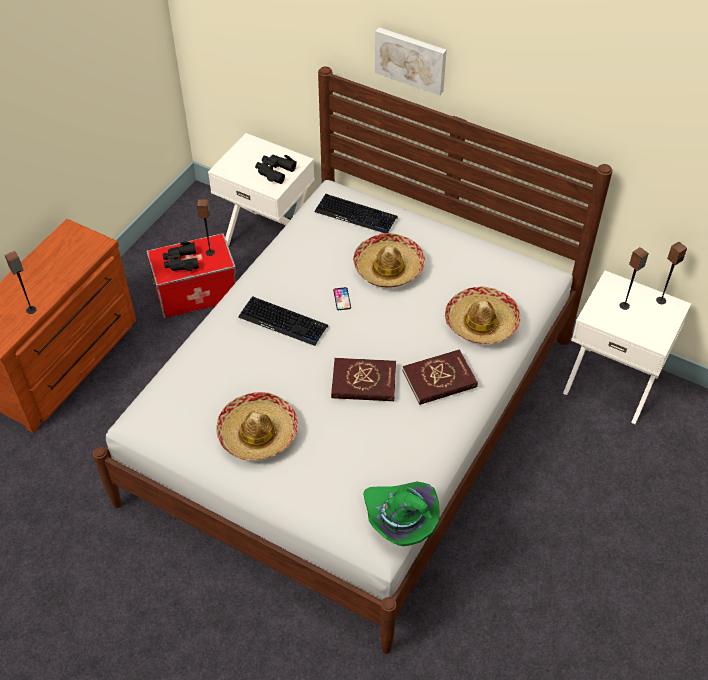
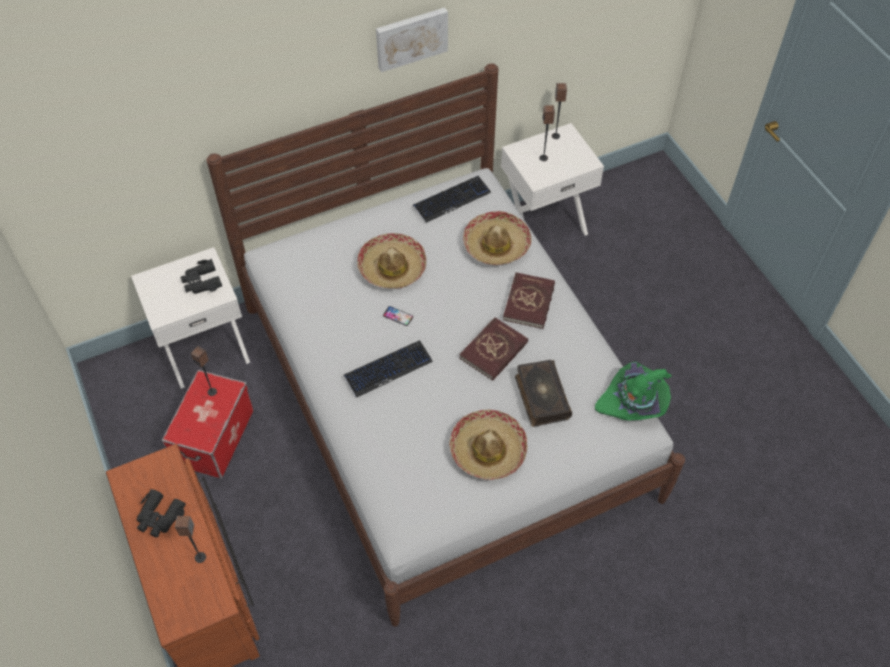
camera: 55 degrees left, 5 degrees up
(181, 261) = (202, 419): black binoculars -> black binoculars (160, 517)
(343, 442) = (541, 397): none -> book
(356, 215) = (314, 255): keyboard -> keyboard (452, 199)
(411, 59) = (291, 93): picture -> picture (411, 37)

